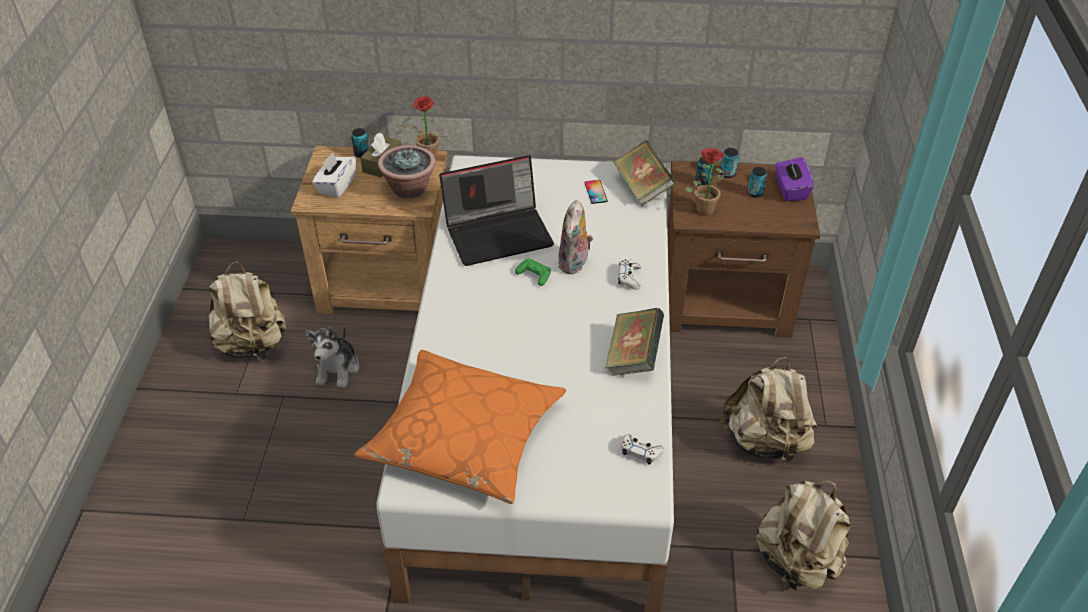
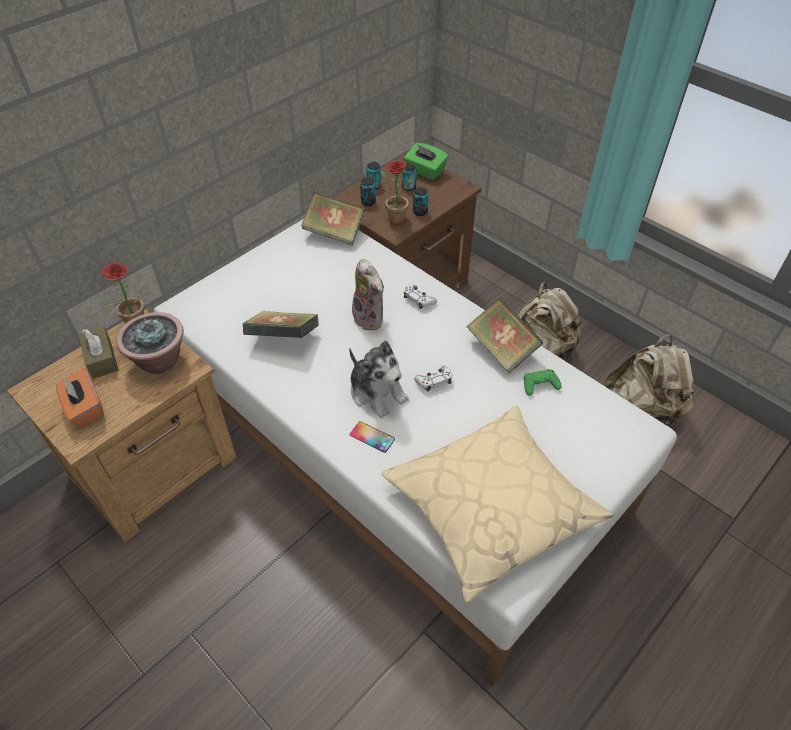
camera: 50 degrees left, 5 degrees up
(252, 344) = (99, 621): beige backpack -> none
(336, 186) = (85, 408): white tissue box -> orange tissue box
(338, 369) = (207, 567): plush toy -> plush toy (377, 392)
(362, 154) = (68, 364): can -> can (420, 212)
(464, 437) = (491, 506): orange pillow -> beige pillow
(499, 232) = (283, 338): laptop -> book
(534, 275) = (356, 348): green game controller -> green game controller (540, 385)
(595, 192) = (307, 258): phone -> phone (372, 437)
(640, 452) = (598, 406): white game controller -> white game controller (434, 381)
(790, 190) = (425, 171): purple tissue box -> green tissue box

